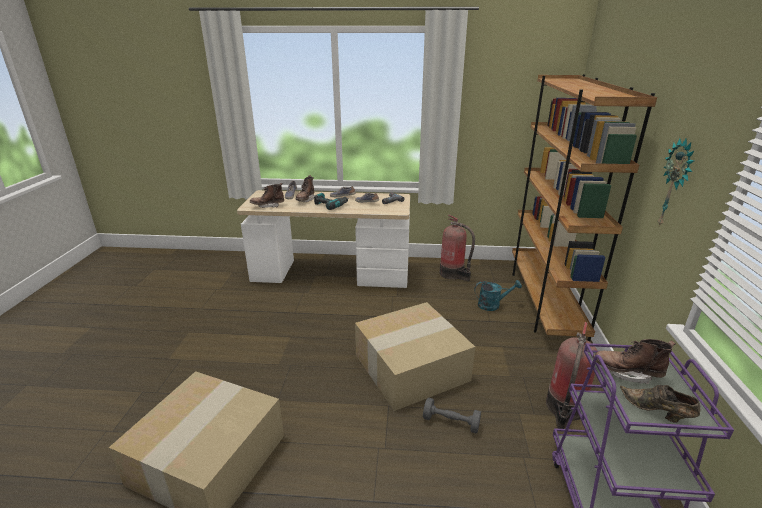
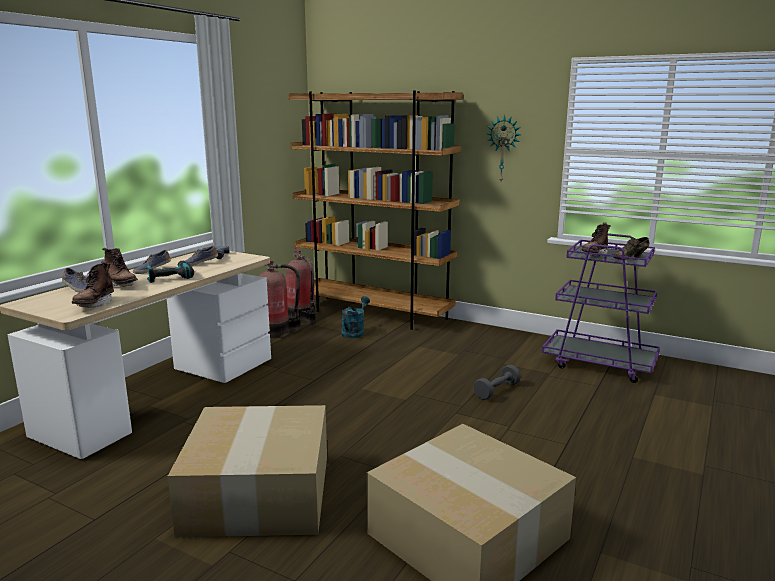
camera: 65 degrees left, 10 degrees down
(412, 366) = (409, 389): cardboard box -> cardboard box (256, 492)
(564, 408) = (509, 348): fire extinguisher -> fire extinguisher (302, 318)

